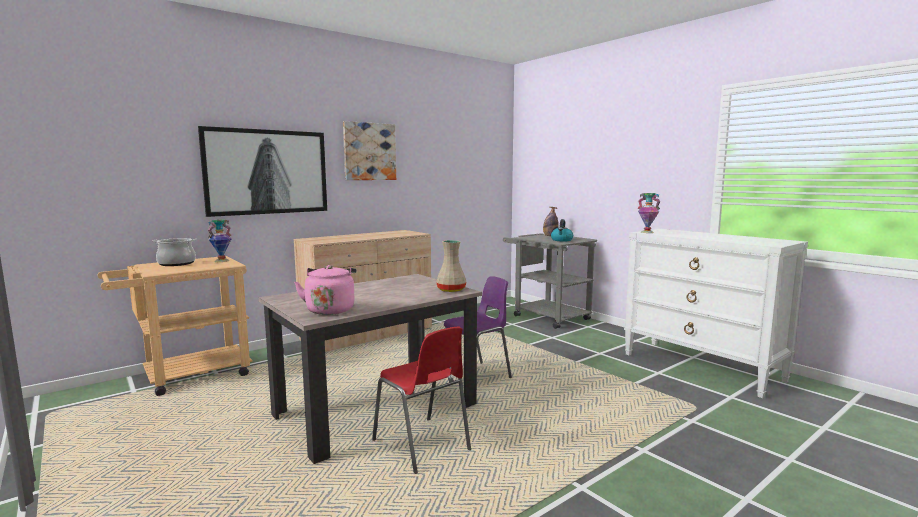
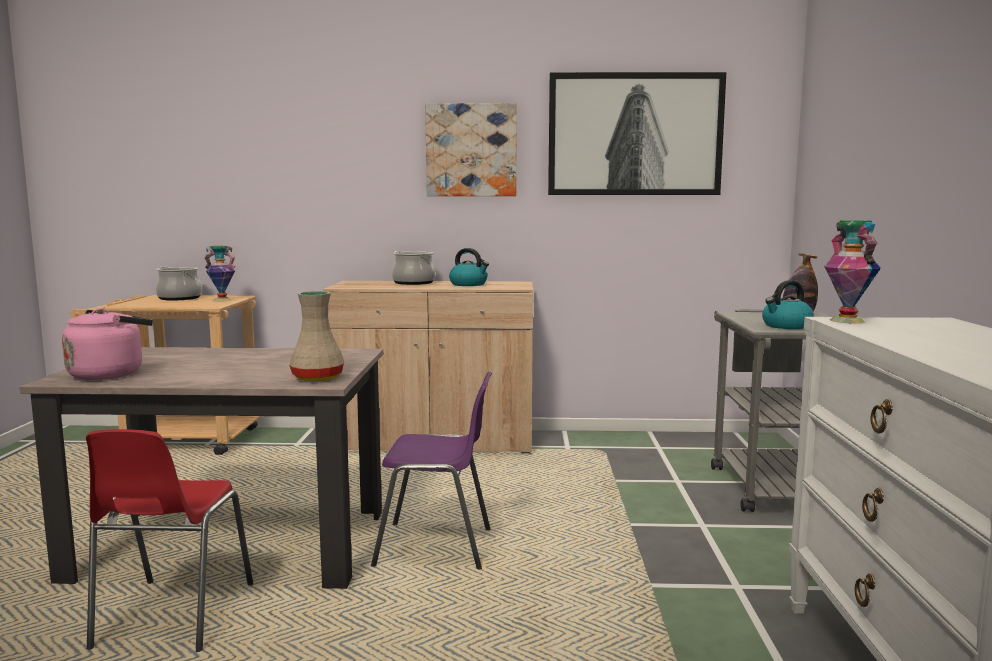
camera: 40 degrees right, 0 degrees up
(267, 172) = (311, 183): picture -> picture (635, 135)
(348, 236) = (413, 283): none -> cooking pot
(385, 234) = (469, 284): none -> kettle

